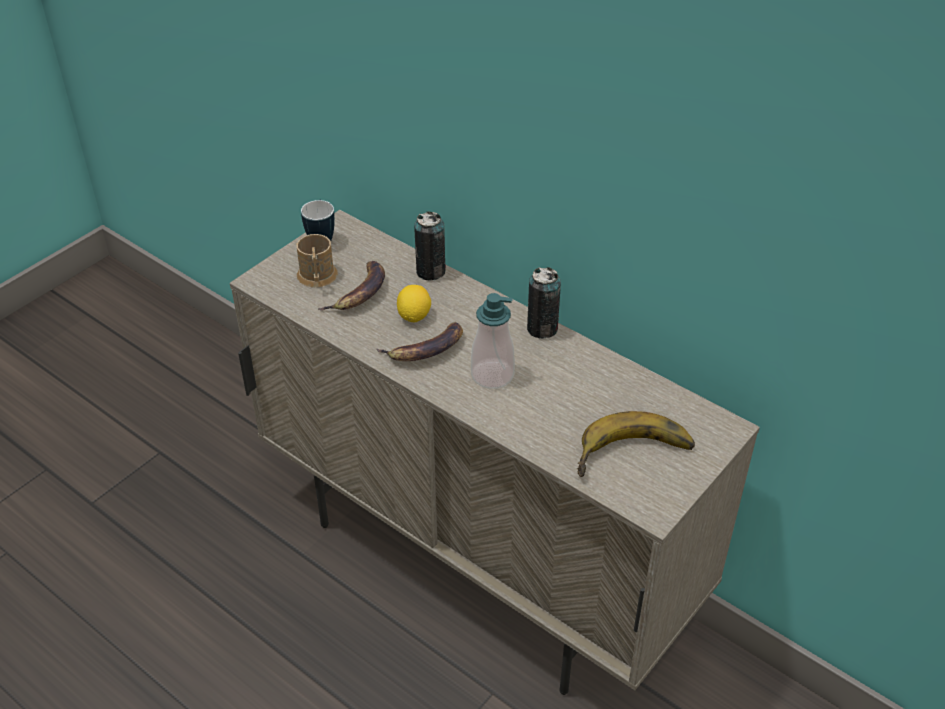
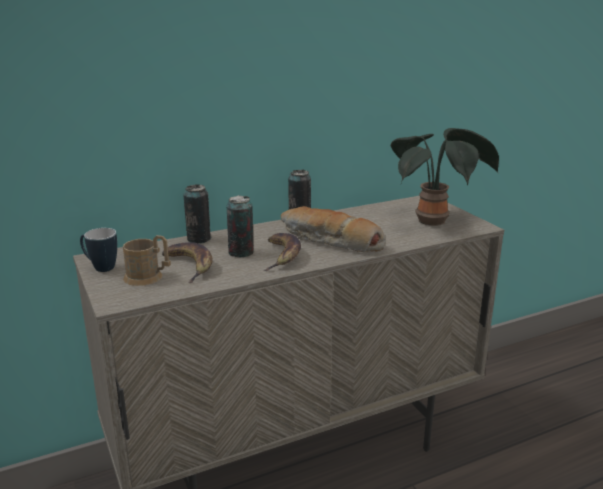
camera: 65 degrees left, 20 degrees down
(414, 316) = (241, 253): lemon -> can
(492, 375) = (330, 241): soap dispenser -> bread
(635, 457) = (435, 222): banana -> potted plant

